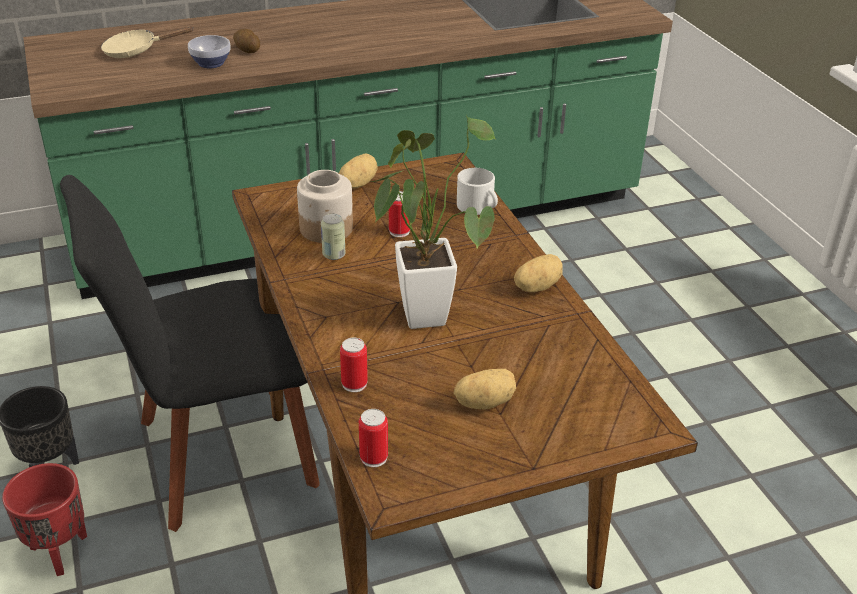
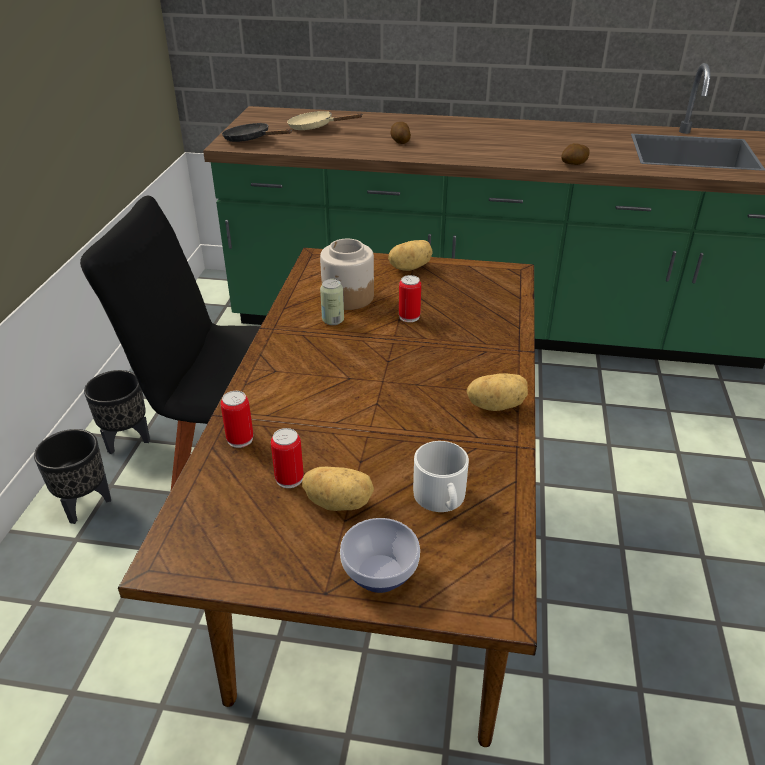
camera: 30 degrees right, 0 degrees up
(58, 551) = (85, 504): red planter -> black planter
(77, 81) = (251, 140): none -> black frying pan
(211, 63) = (362, 145): bowl -> bowl (381, 572)
(373, 457) = (189, 515): can -> can (289, 478)
(423, 309) = (365, 392): potted plant -> none
(437, 43) = (573, 164): none -> potato
(478, 207) = (504, 315): white mug -> white mug (441, 498)

